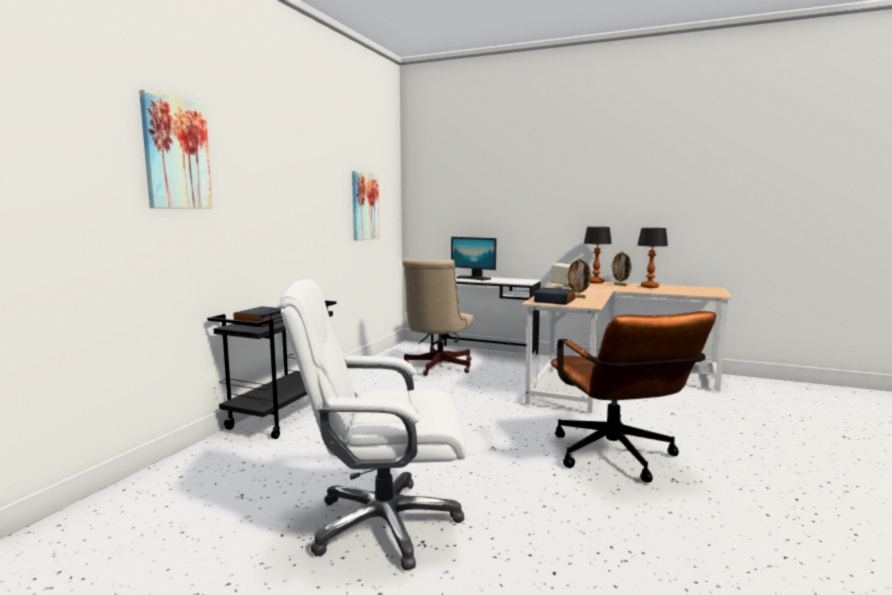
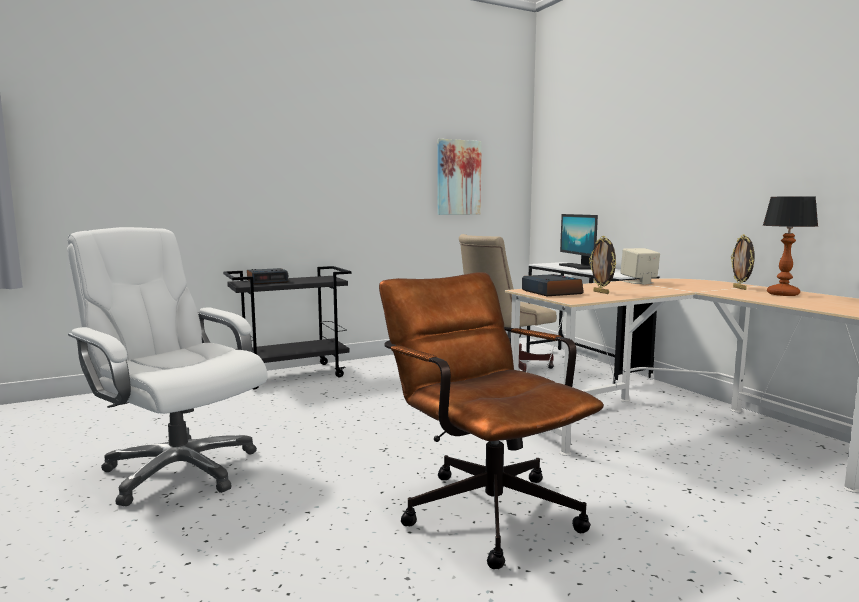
camera: 40 degrees right, 0 degrees up
(176, 153) = (196, 128): picture -> none
(596, 282) = (718, 282): table lamp -> none
(617, 459) = (482, 506): brown office chair -> brown office chair turned 120 degrees clockwise

